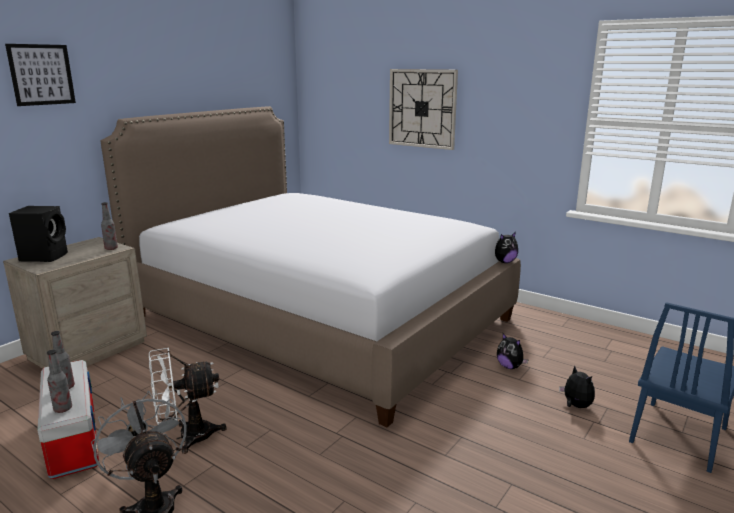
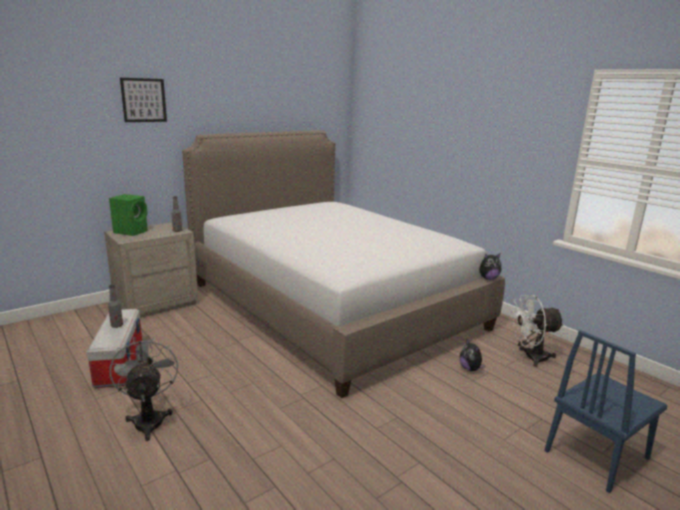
camera: 15 degrees right, 0 degrees up
(45, 256) = (131, 231): black speaker -> green speaker
(63, 409) = (107, 340): bottle -> none
(187, 437) = (193, 377): white fan -> white fan (530, 357)
(422, 108) = (443, 139): wall clock -> none
(575, 406) = (512, 411): plush toy -> none

